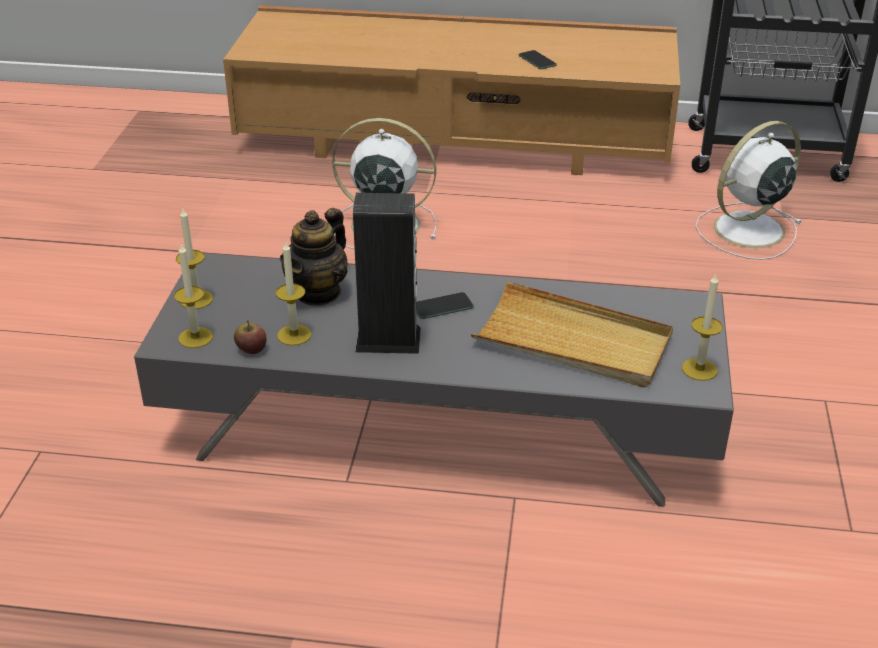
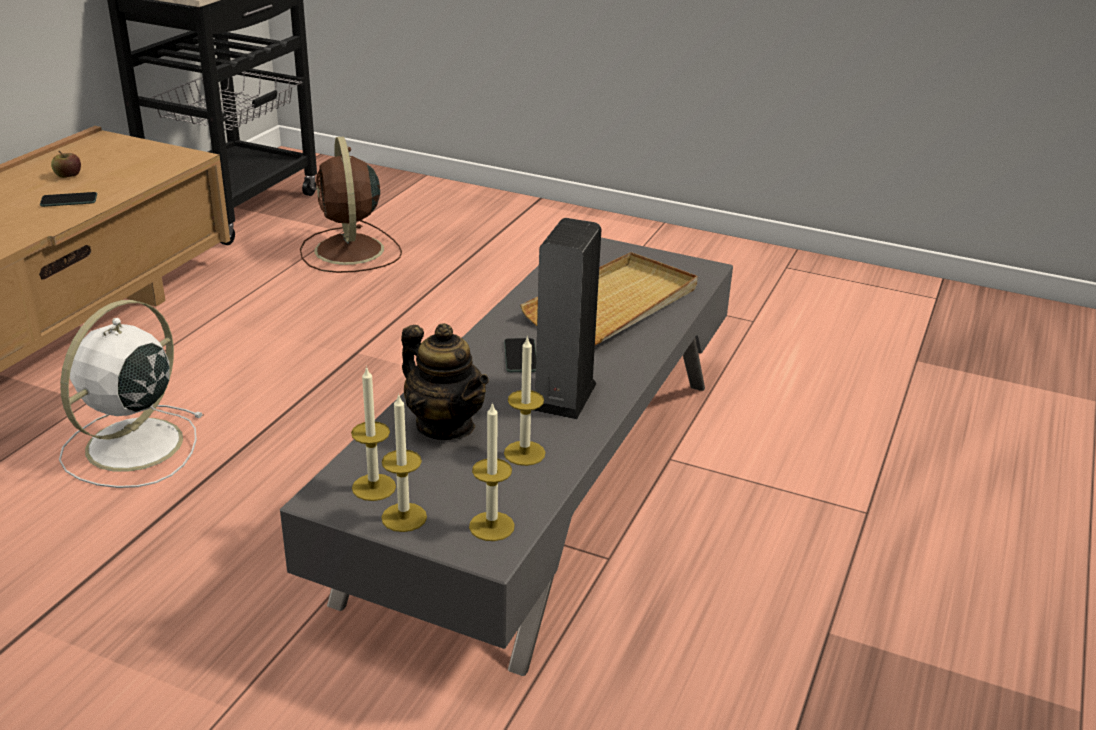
camera: 75 degrees left, 5 degrees down
(251, 349) = (538, 486): apple -> apple (68, 176)
(699, 369) = (677, 264): candle -> candle (374, 487)
(746, 231) = (349, 251): white fan -> brown fan

